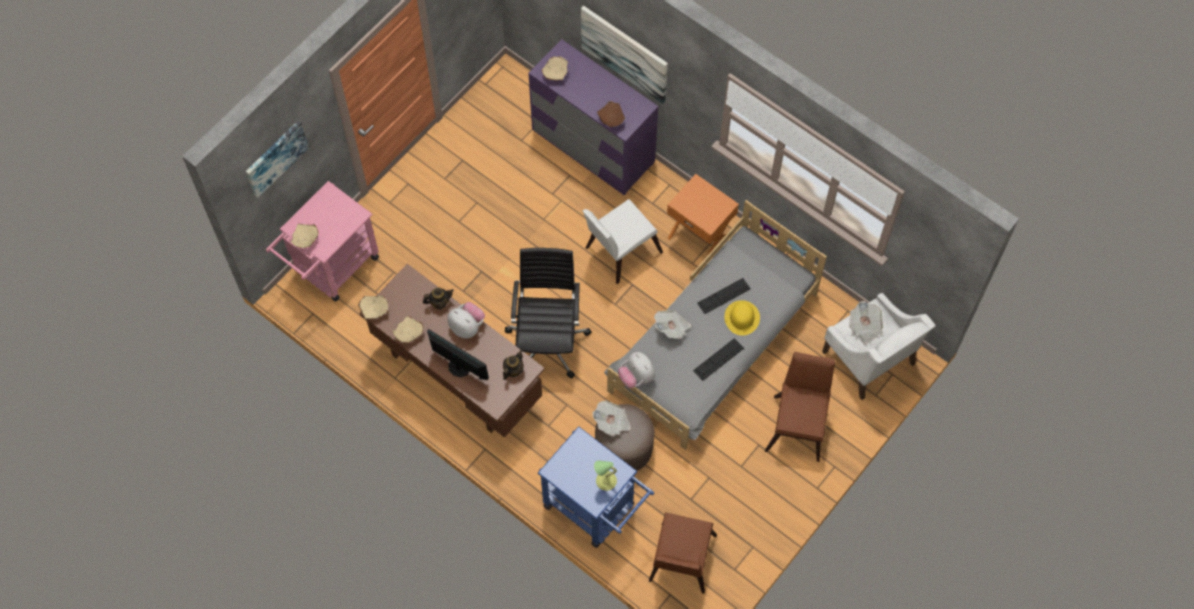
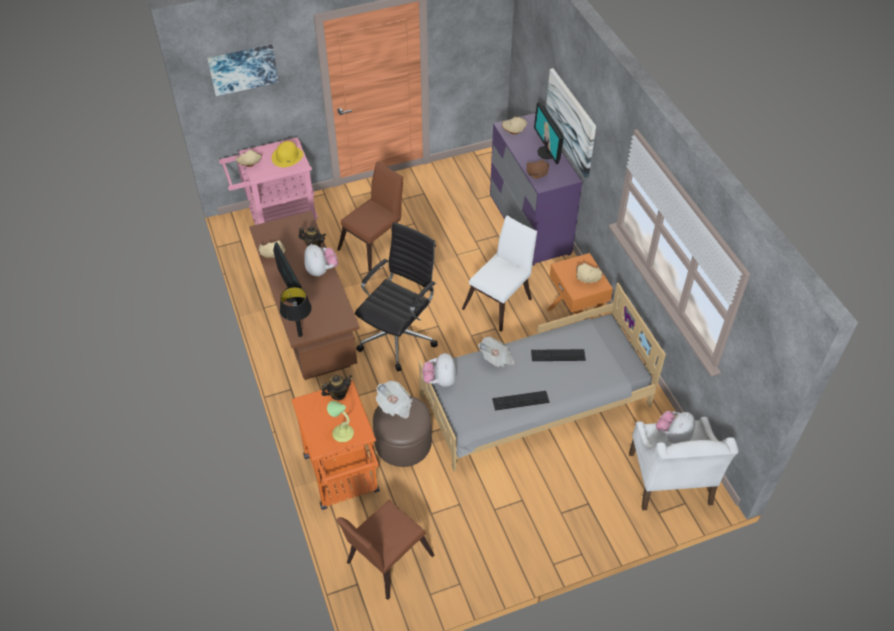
camera: 30 degrees right, 15 degrees down
(374, 310) = (261, 229): beige bowl -> beige bowl (587, 279)
(497, 405) = (300, 335): none -> black table lamp
(513, 370) = (332, 316): teapot -> teapot (338, 394)
(595, 510) = (343, 479): blue cart -> orange cart
(604, 85) = (547, 152): none -> monitor
(619, 252) = (500, 301): white chair -> white chair turned 135 degrees clockwise
(742, 318) = (563, 378): yellow hat -> yellow hat (287, 156)
(798, 423) = (570, 500): brown chair -> brown chair (375, 245)
(865, 327) = (673, 436): newspaper -> plush toy

